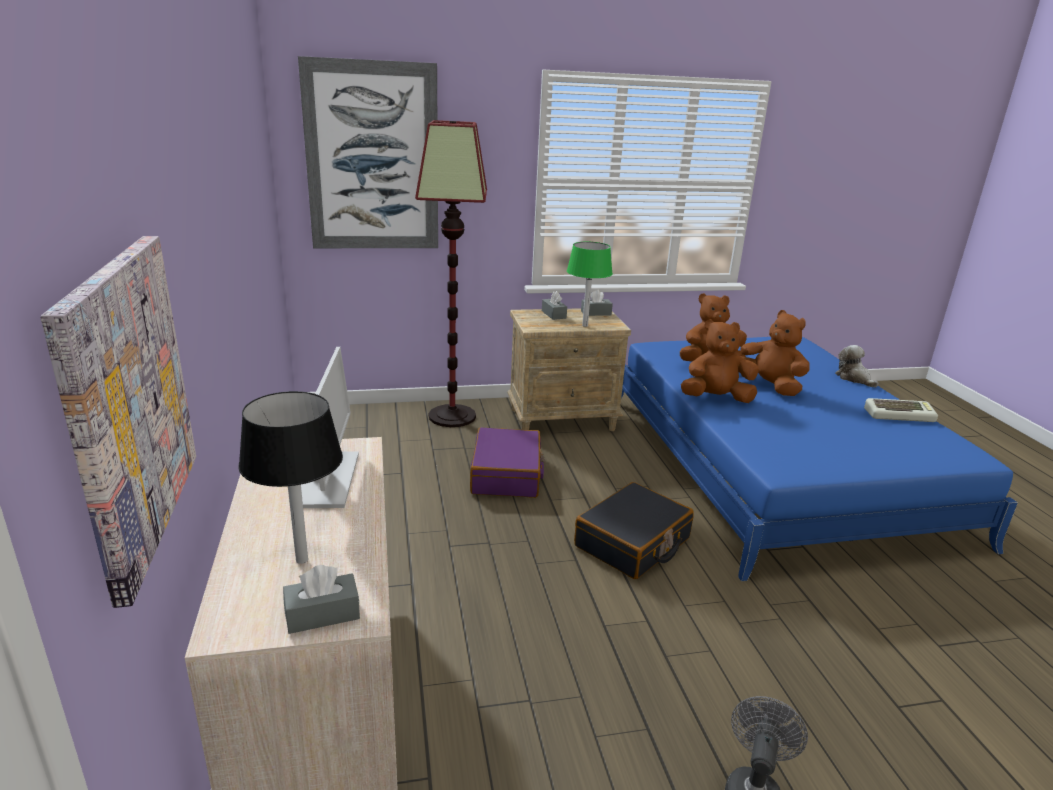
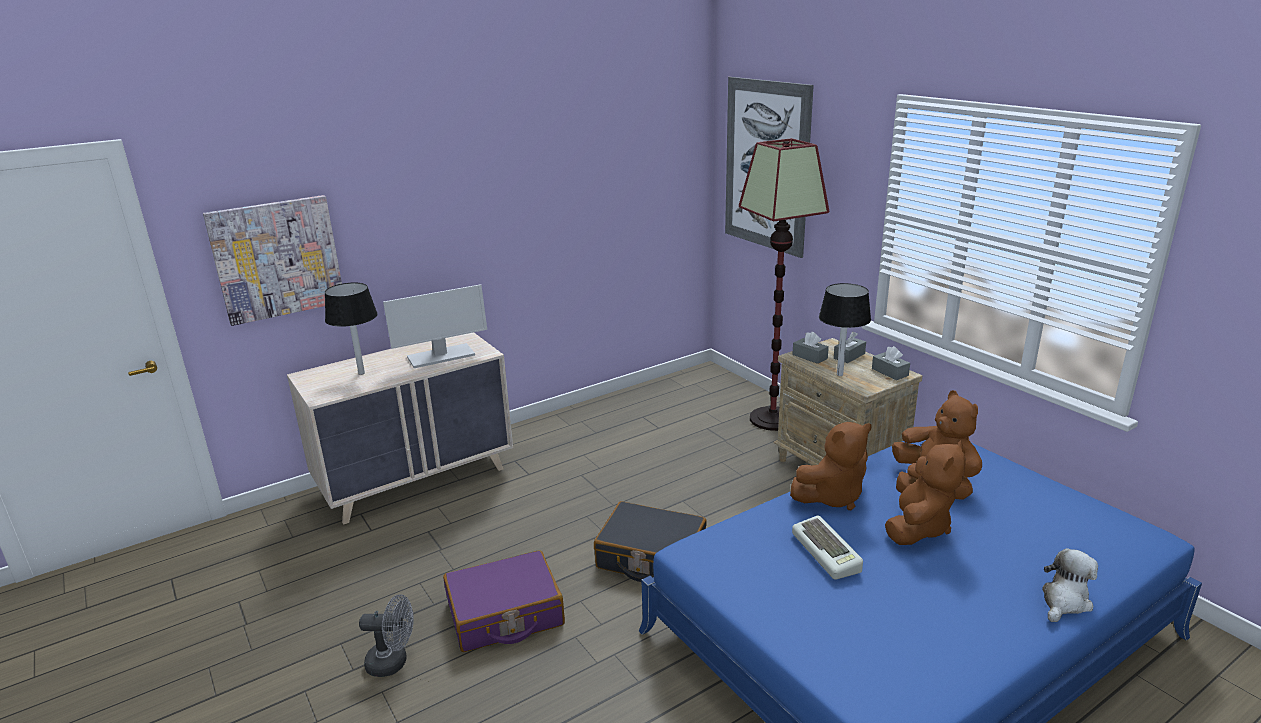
camera: 70 degrees right, 0 degrees up
(322, 614) = (320, 389): grey tissue box -> grey tissue box (809, 357)
(507, 474) = (702, 470): purple suitcase -> purple suitcase (505, 614)
(585, 325) = (840, 374): green table lamp -> black table lamp
(716, 398) = (832, 496): brown plush toy -> brown plush toy turned 90 degrees clockwise
(899, 415) = (966, 645): keyboard -> keyboard (828, 553)

